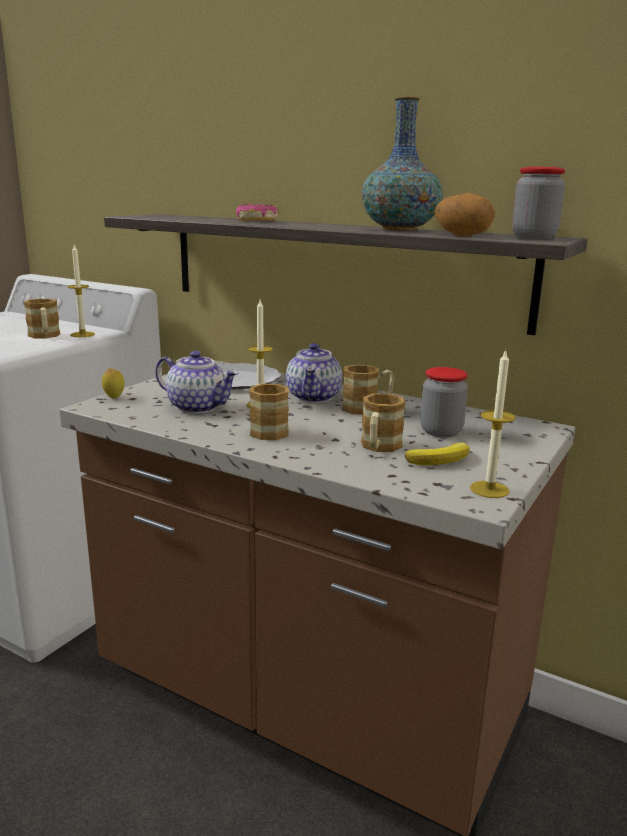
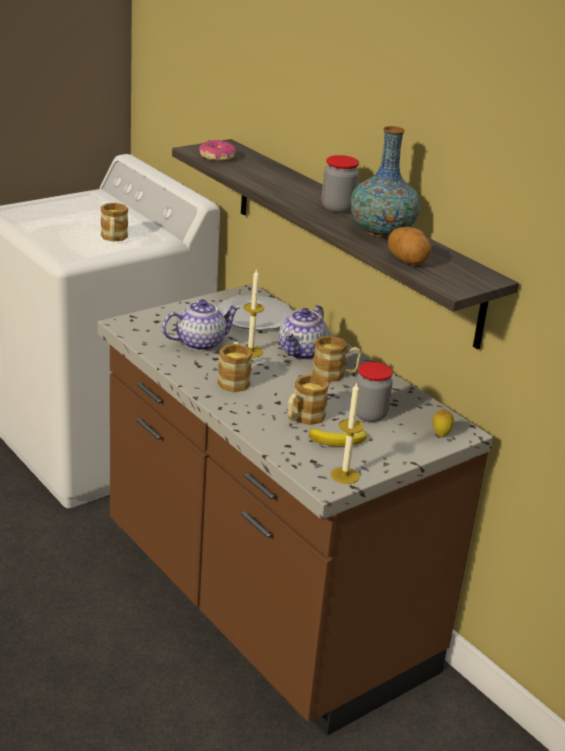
camera: 20 degrees right, 10 degrees up
(82, 334) = (145, 241): candle -> none
(114, 397) = (143, 317): lemon -> lemon (441, 435)
(198, 407) = (200, 343): teapot -> teapot turned 75 degrees counterclockwise
(257, 220) = (291, 181): donut -> donut (217, 157)
(534, 237) = (465, 275): jar -> jar (337, 208)

